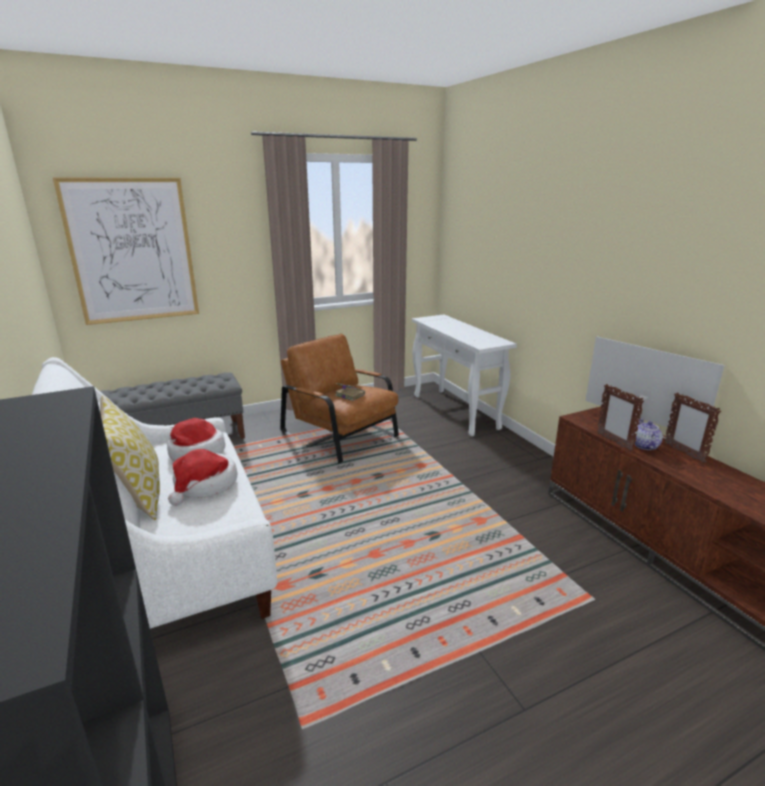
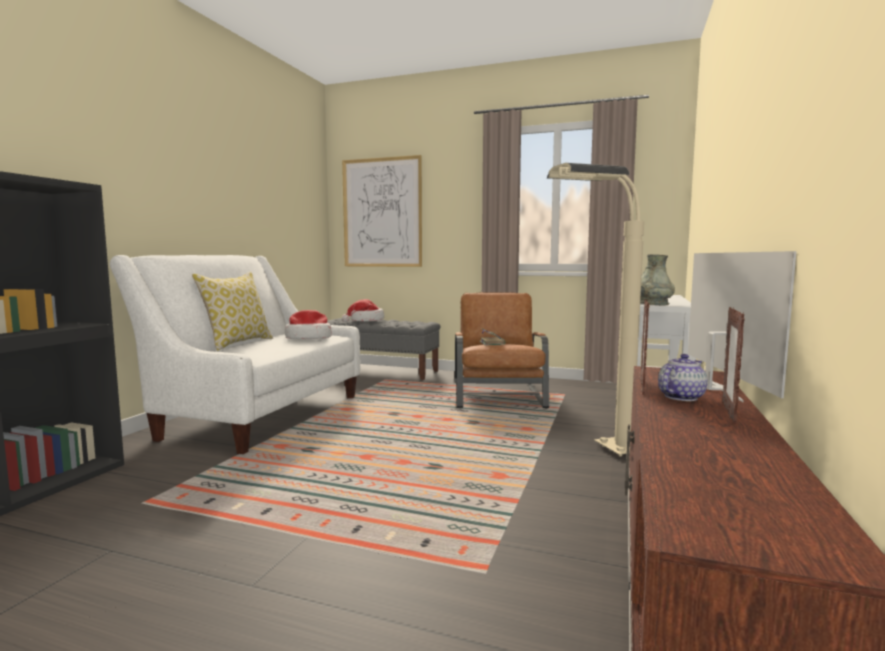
camera: 45 degrees right, 15 degrees down
(205, 485) = (273, 347): hat -> hat (365, 321)
(481, 343) = (652, 304): none -> grey vase
(491, 469) = (598, 453): none -> beige floor lamp

